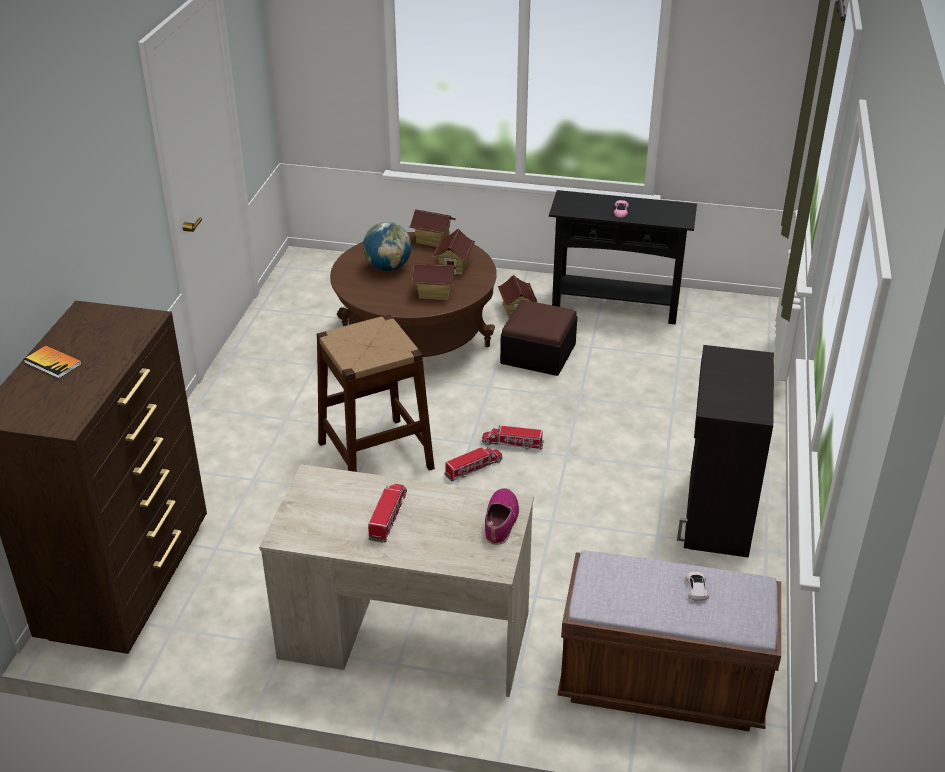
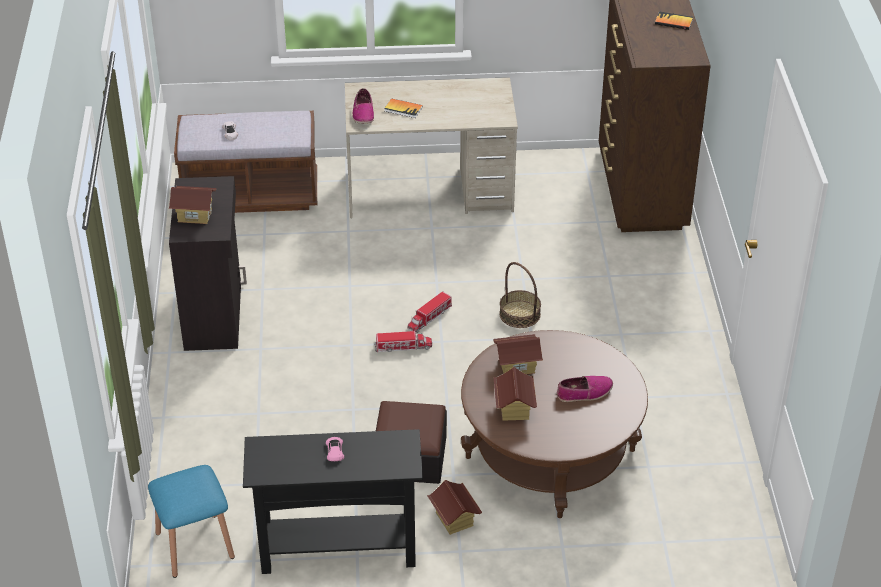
camera: 165 degrees right, 5 degrees up
(375, 455) = (520, 314): brown stool -> basket
(388, 267) = (584, 393): globe -> shoe
(388, 517) = (438, 104): toy truck -> none
(432, 240) = (557, 446): toy house -> toy house (194, 215)
(441, 518) = (403, 109): none -> book
(732, 325) = (195, 545): none -> blue stool

